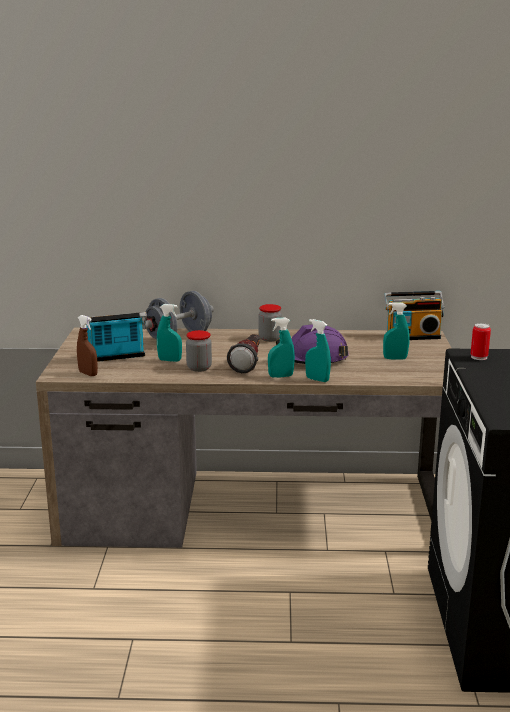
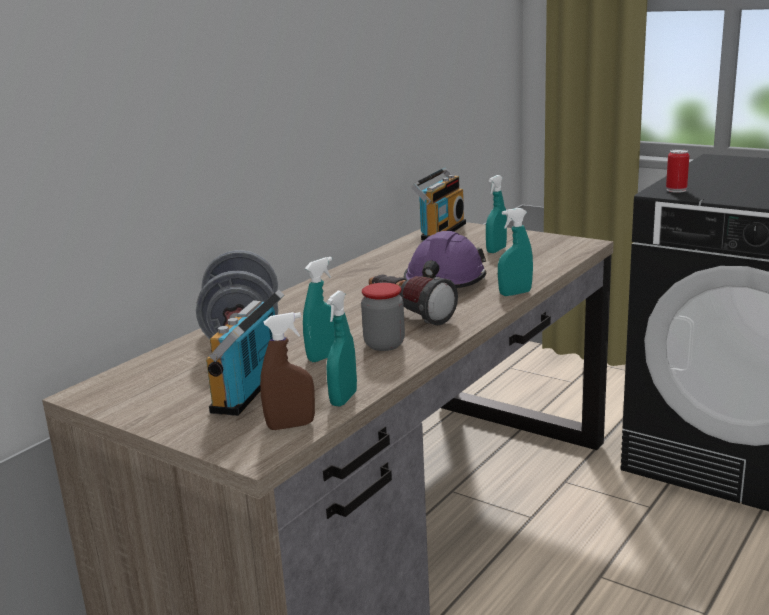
camera: 55 degrees left, 0 degrees up
(270, 338) = (339, 287): jar -> none
(280, 376) = (480, 308): turquoise spray bottle -> turquoise spray bottle (343, 399)

